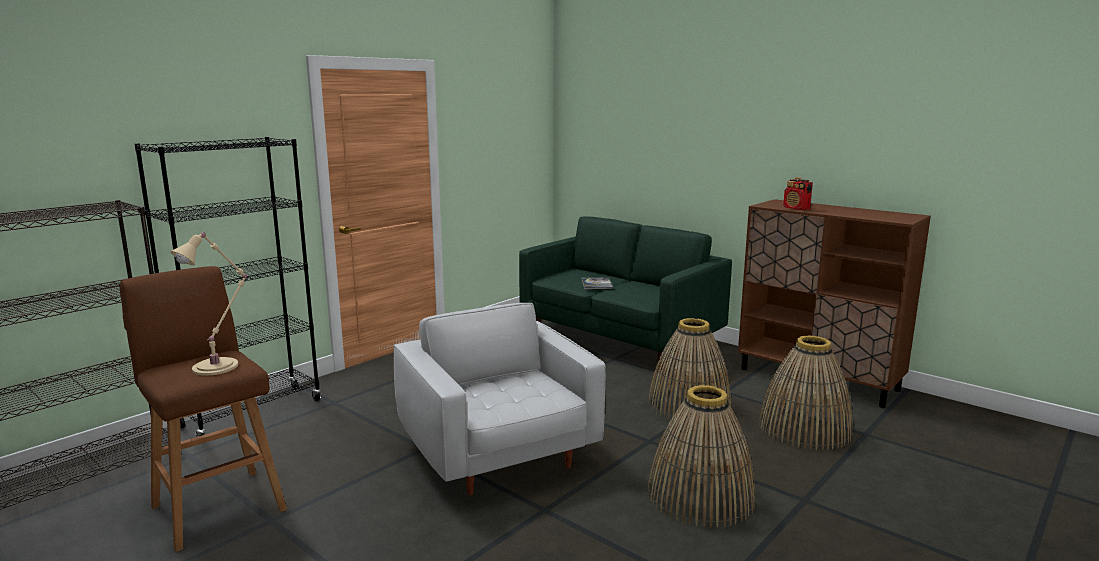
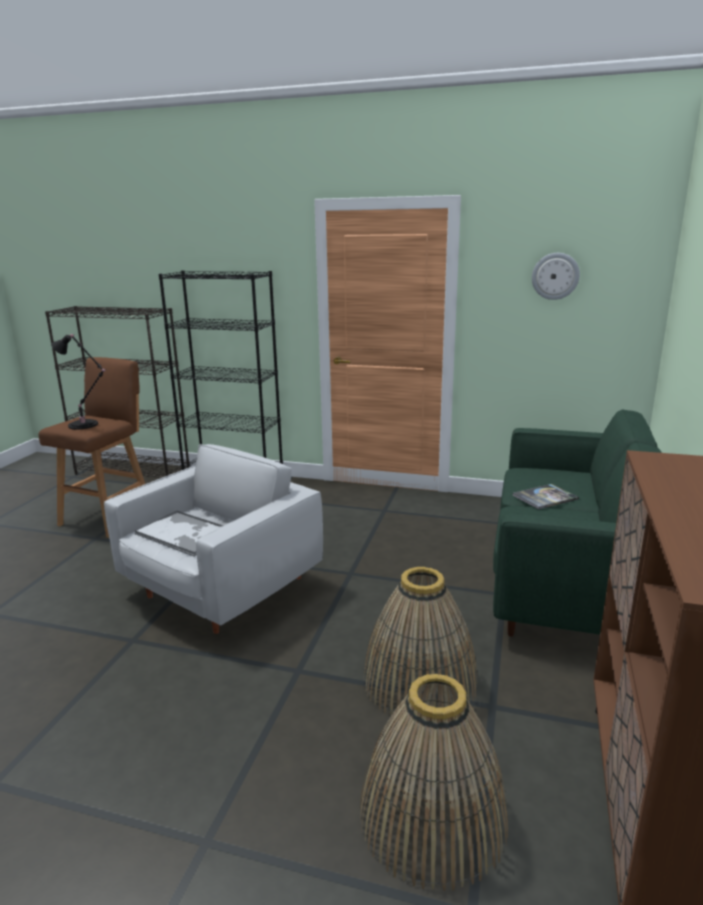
camera: 65 degrees right, 5 degrees up
(219, 366) = (85, 425): beige table lamp -> black table lamp
(497, 128) = (555, 276): none -> wall clock
(508, 394) = (186, 534): none -> tray
(700, 496) = (186, 737): basket -> none
(796, 208) = (668, 481): radio -> none

